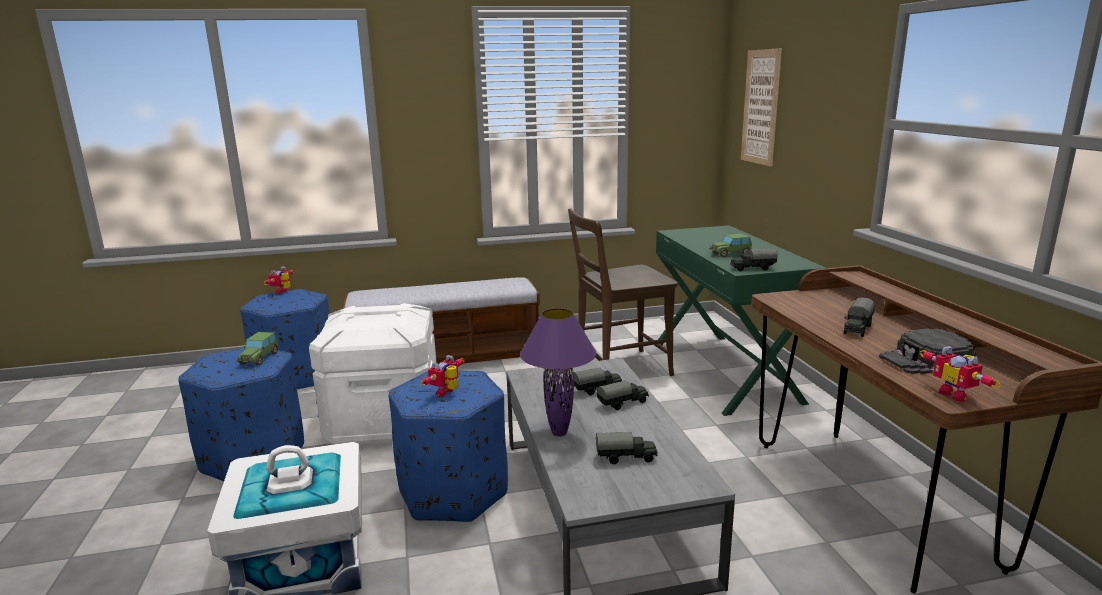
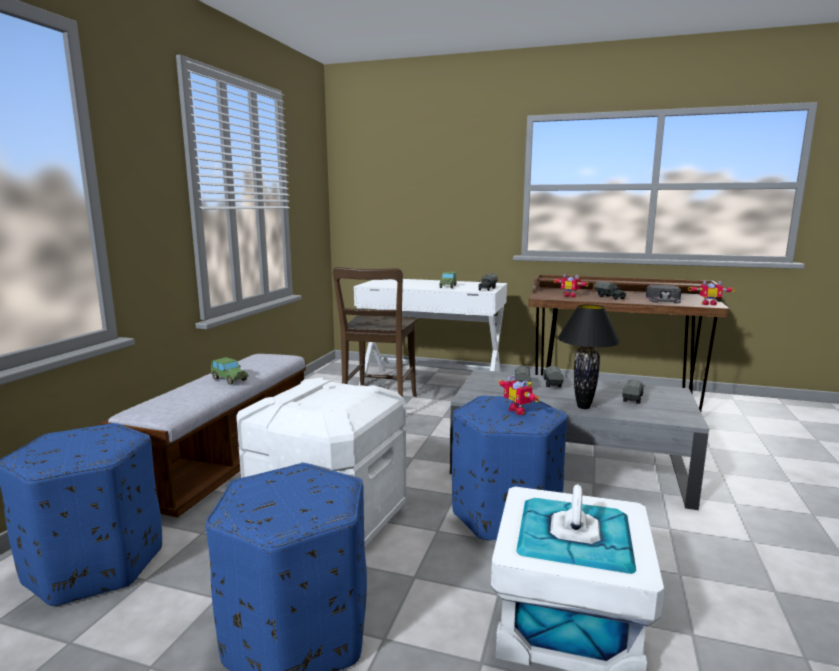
camera: 60 degrees left, 5 degrees down
(259, 358) = (299, 479): toy car -> toy car (229, 379)
(283, 292) = (39, 442): toy robot -> toy robot (571, 296)
(559, 433) = (584, 407): purple table lamp -> black table lamp
(725, 371) = (431, 383): green desk -> white desk
(760, 107) = (382, 185): picture -> none

